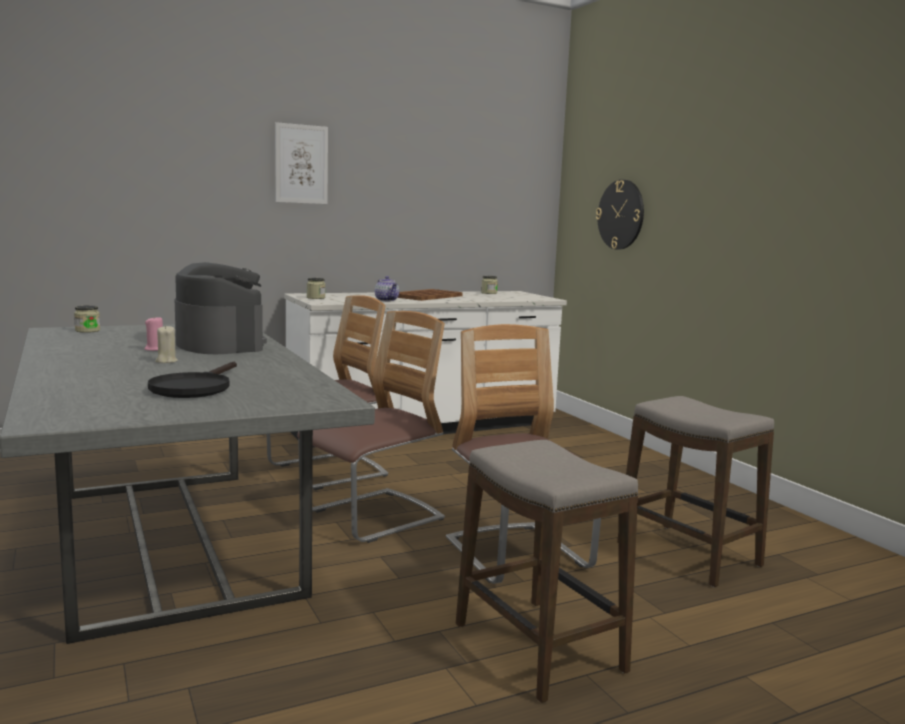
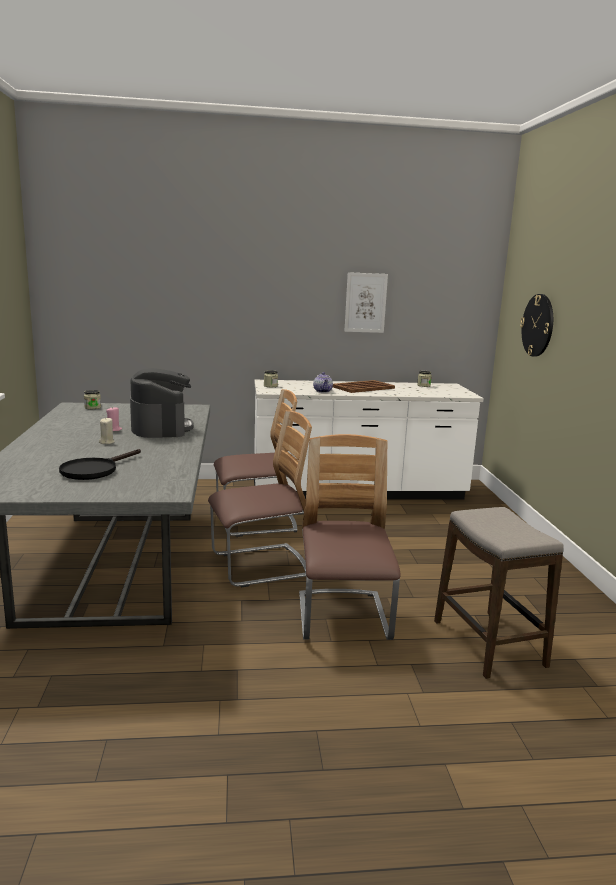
camera: 20 degrees right, 5 degrees up
(301, 164) = (270, 280): picture -> picture (365, 303)
(538, 648) = (297, 700): stool -> none

